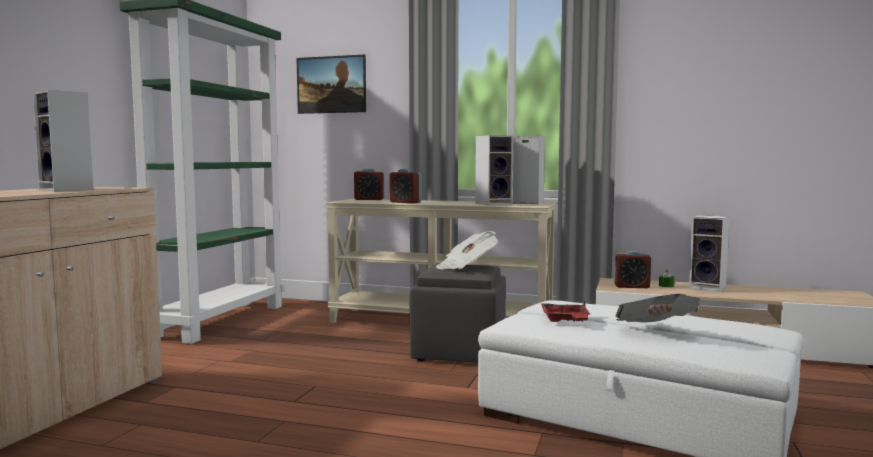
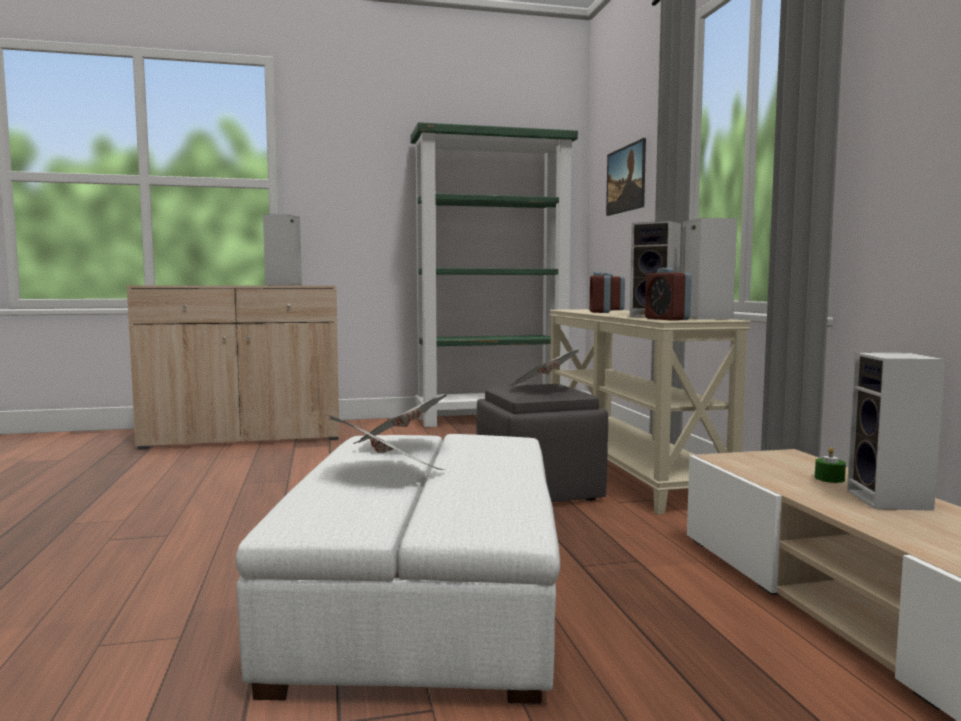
camera: 60 degrees right, 0 degrees up
(565, 321) = (400, 445): red tray -> newspaper
(631, 286) = (766, 465): alarm clock -> alarm clock (666, 319)

